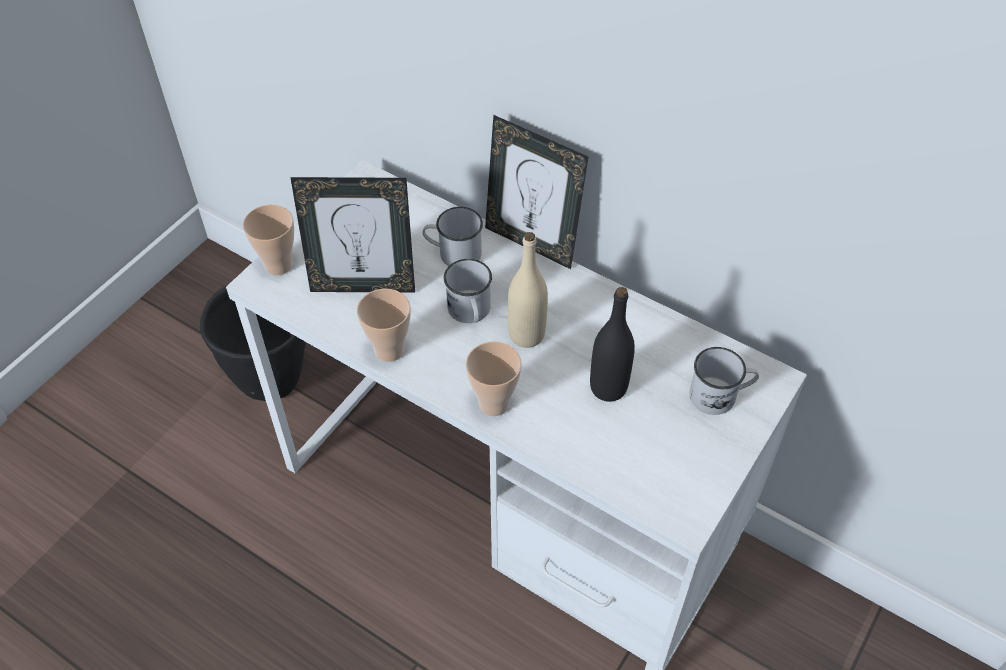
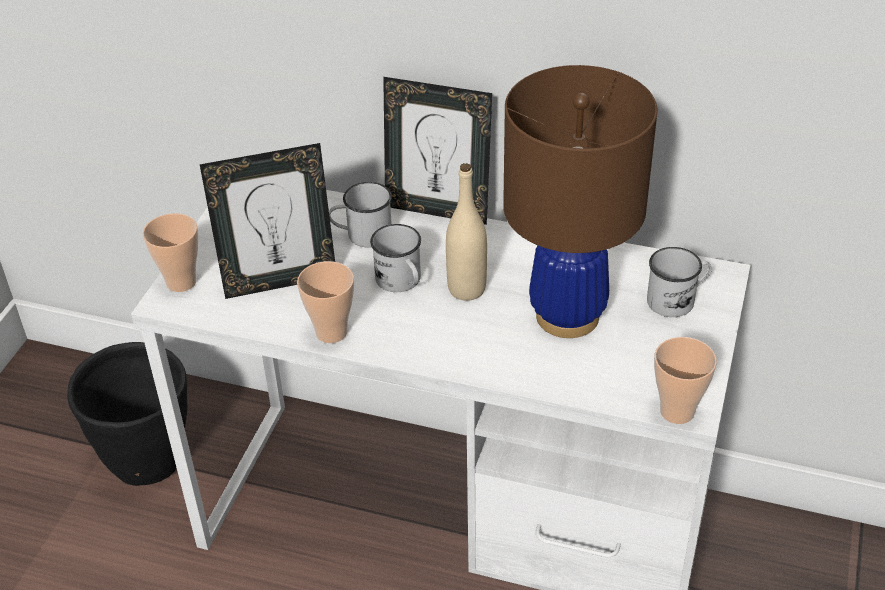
camera: 15 degrees left, 10 degrees down
(494, 403) = (459, 355): cup -> cup (677, 411)
(608, 387) = (567, 316): black bottle -> brown table lamp

